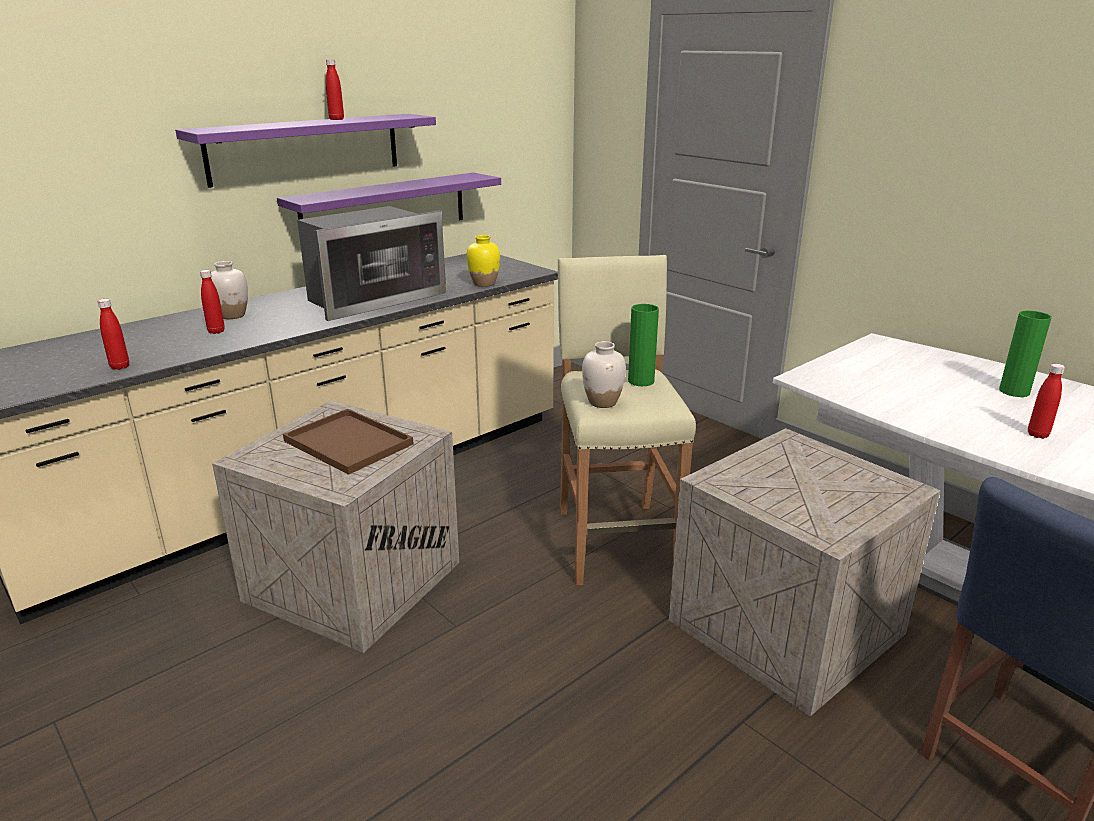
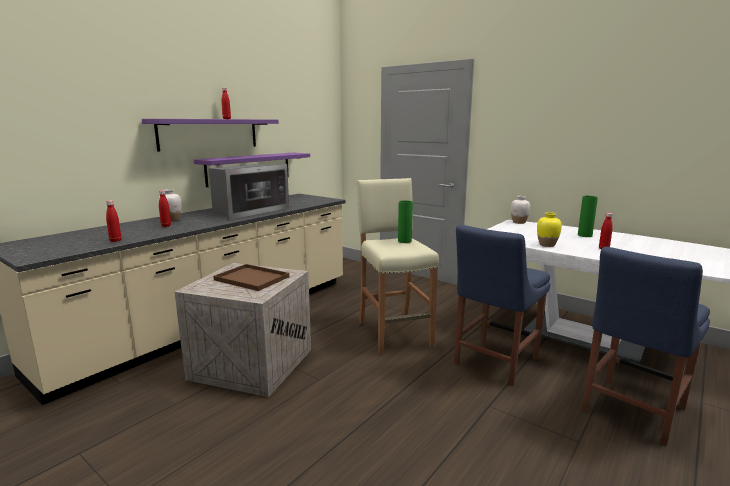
camera: 10 degrees left, 10 degrees down
(484, 284) = (307, 204): yellow vase -> yellow vase (547, 245)
(603, 402) = (389, 249): white vase -> white vase (519, 222)
(781, 626) = (493, 362): crate -> blue chair

